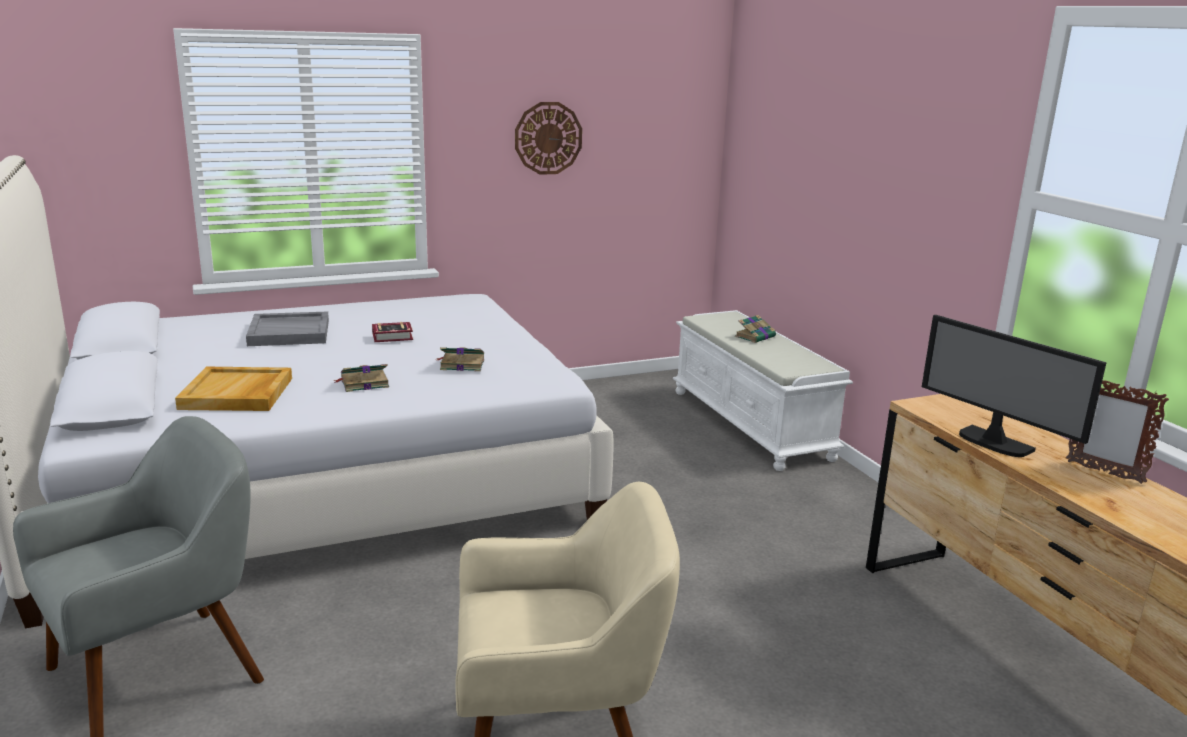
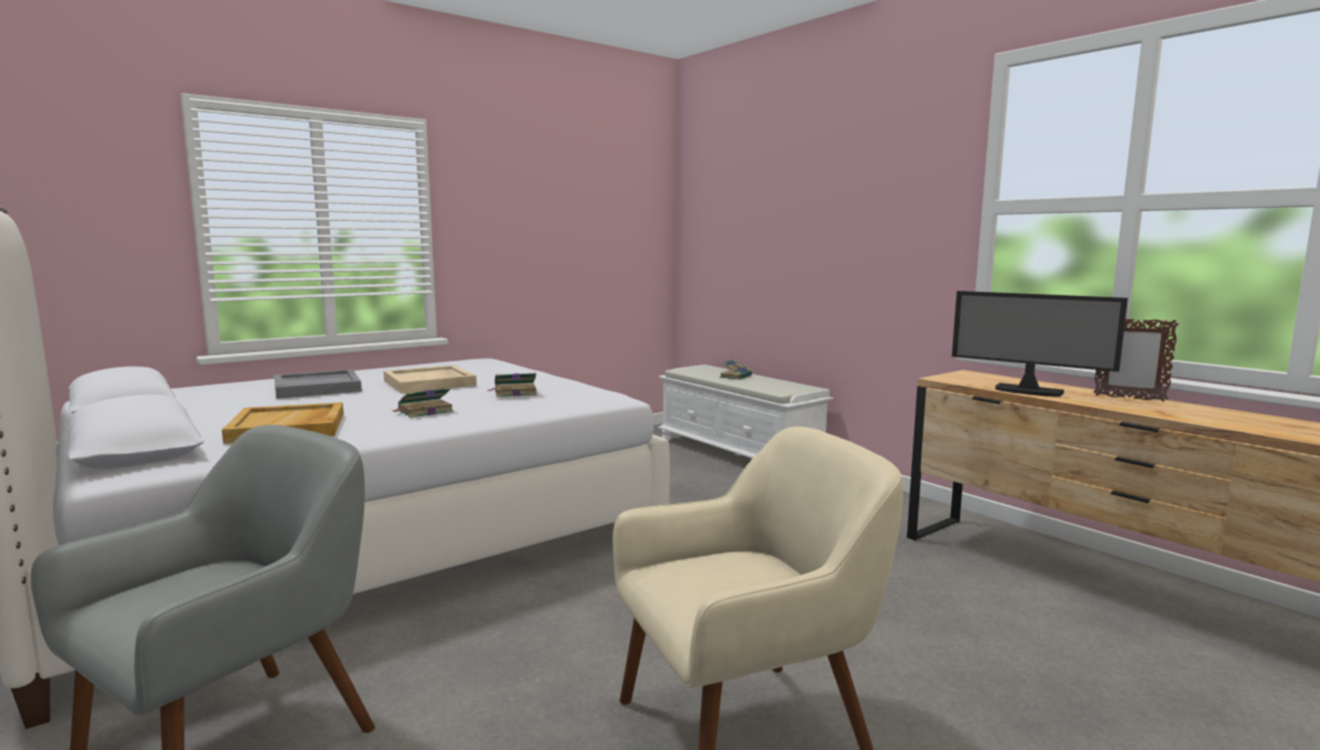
camera: 15 degrees left, 10 degrees down
(394, 337) = (430, 383): book -> beige tray
(548, 138) = (539, 219): wall clock -> none

